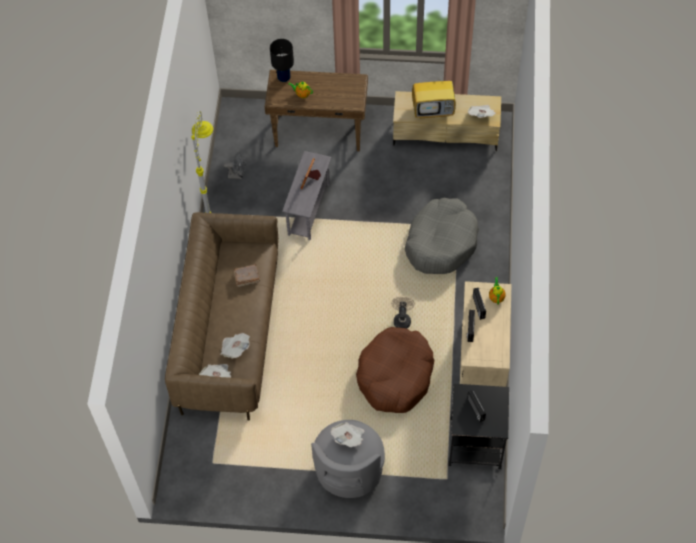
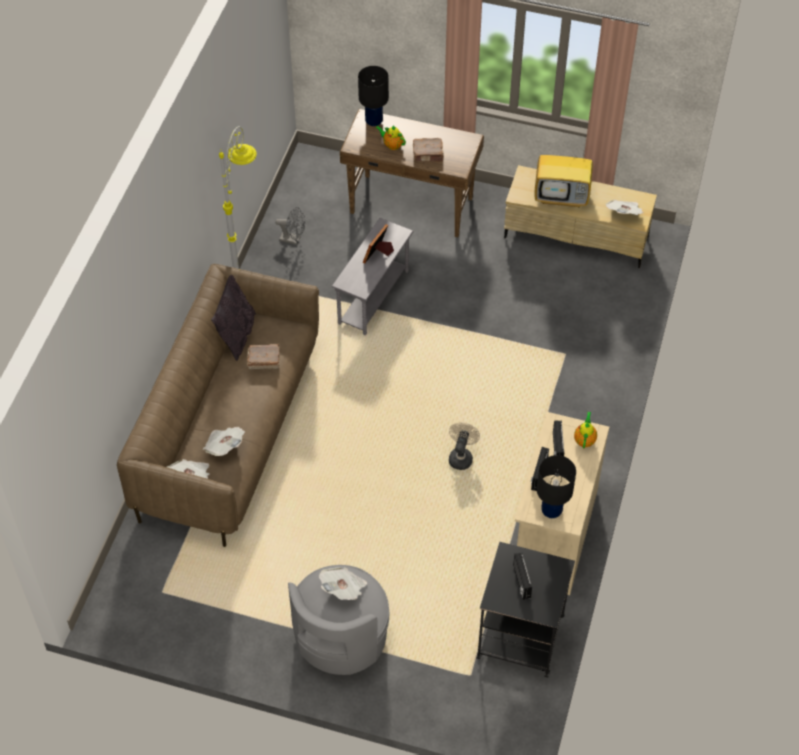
camera: 10 degrees right, 5 degrees down
(222, 262) = (237, 335): none -> black pillow
(330, 97) = (428, 154): none -> brown book
(395, 376) = (434, 527): brown dog bed -> none
(441, 242) = (537, 369): grey dog bed -> none
(485, 354) = (551, 510): none -> black table lamp

